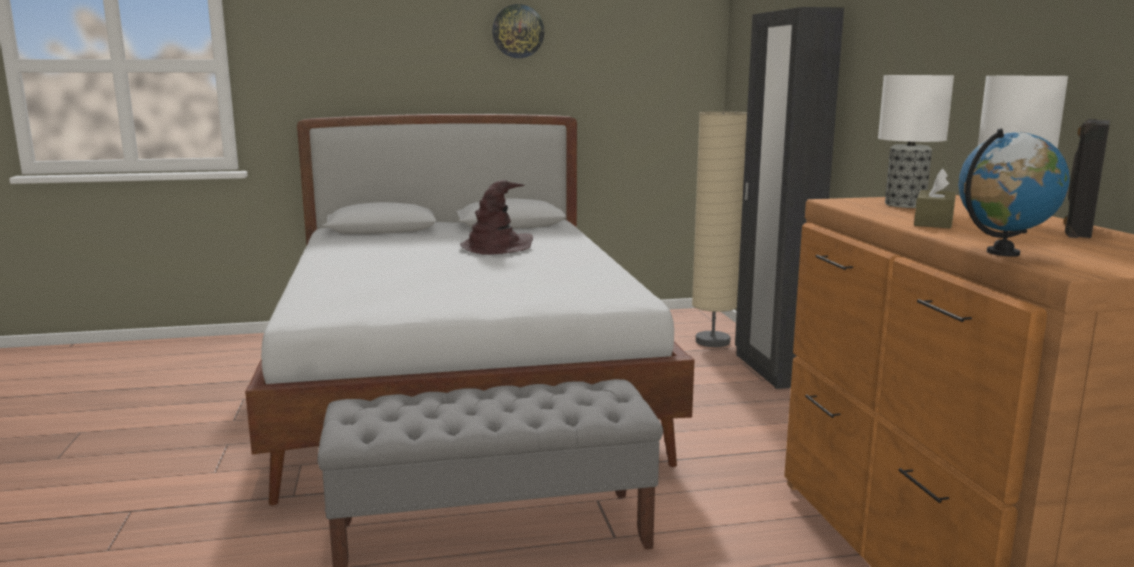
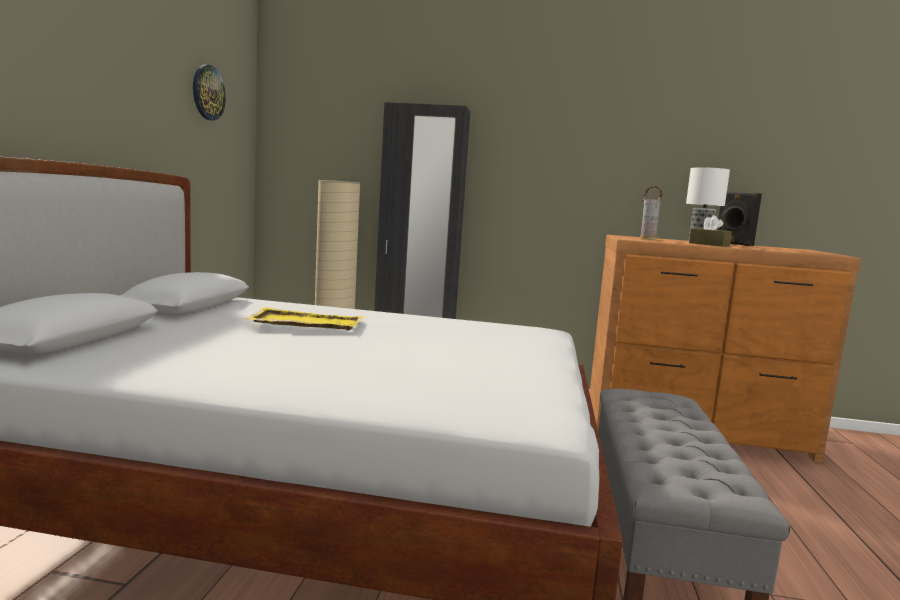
camera: 70 degrees left, 5 degrees down
(497, 247) = (305, 322): brown hat -> yellow tray
(518, 31) = (124, 65): wall clock -> wall clock (208, 92)
(904, 205) = (647, 239): table lamp -> vase
(1003, 253) = (799, 252): globe -> none

